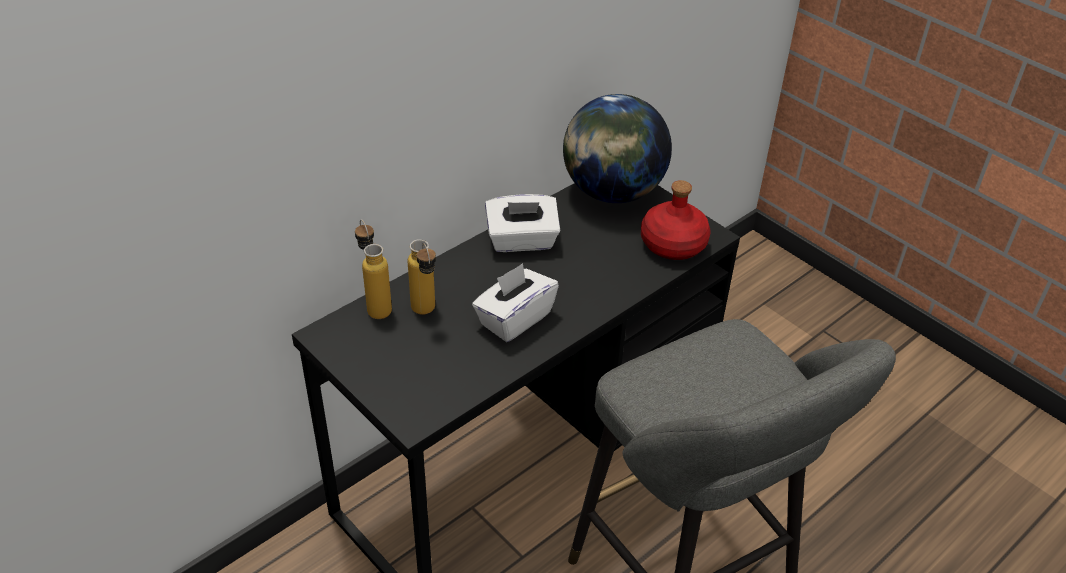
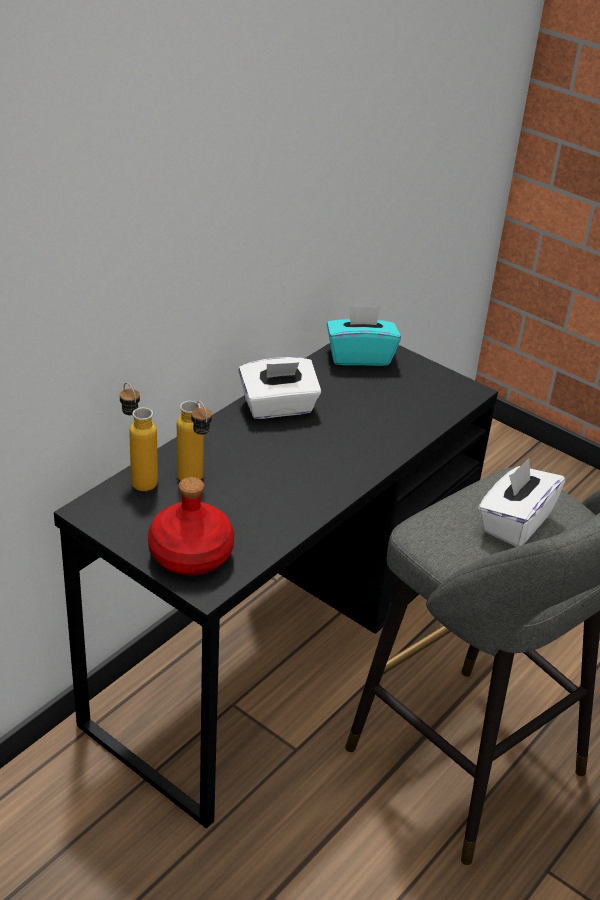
camera: 10 degrees left, 5 degrees down
(514, 319) = (288, 482): white tissue box -> white tissue box (515, 522)
(612, 192) = (360, 356): globe -> turquoise tissue box
(673, 245) = (433, 402): red bottle -> red bottle (191, 555)

